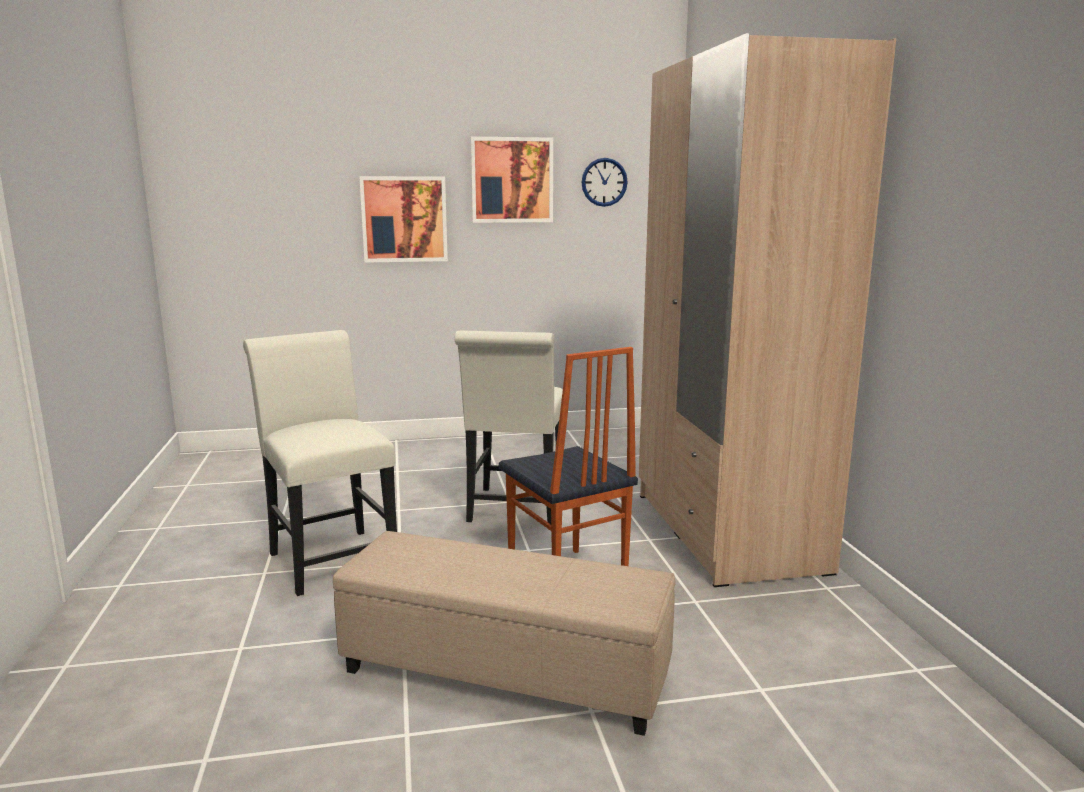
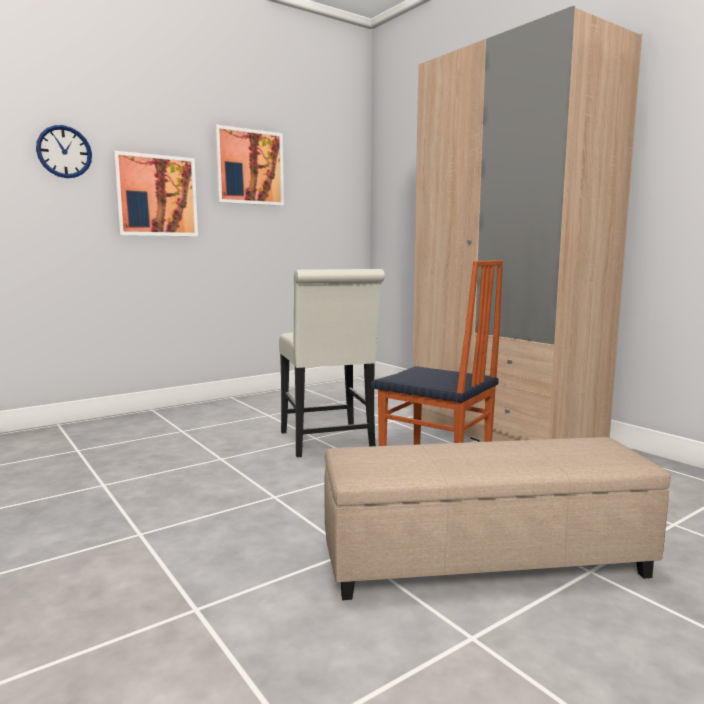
camera: 25 degrees left, 5 degrees down
(329, 557) = (197, 507): white chair -> none
(604, 182) = (319, 175): wall clock -> wall clock (64, 152)

